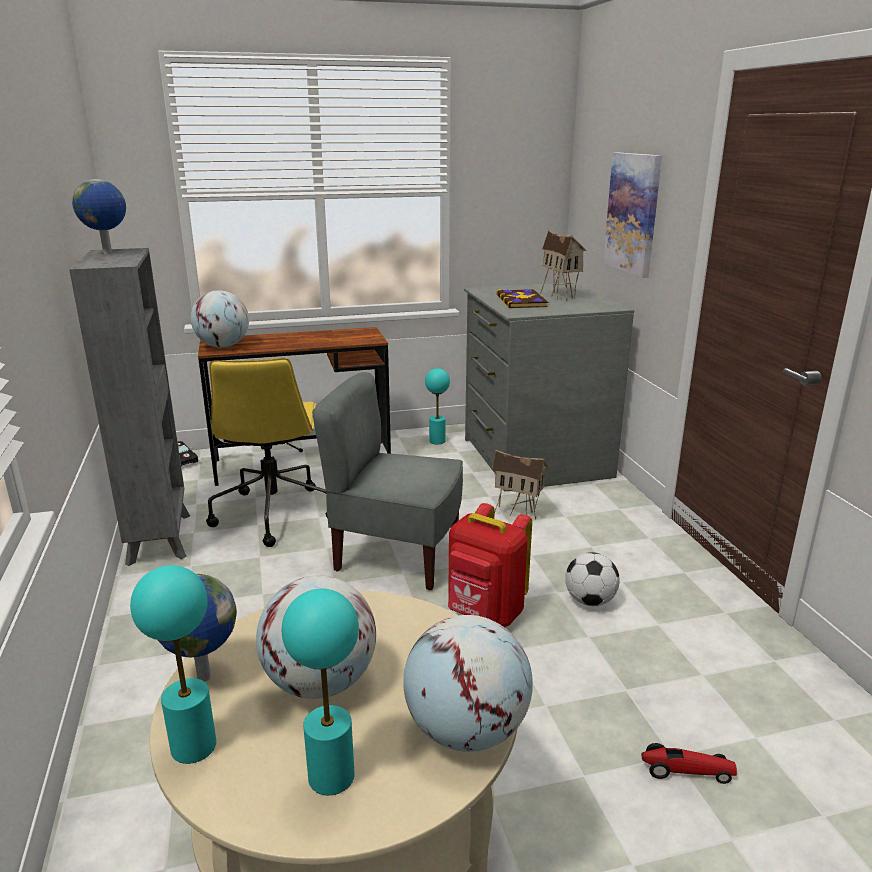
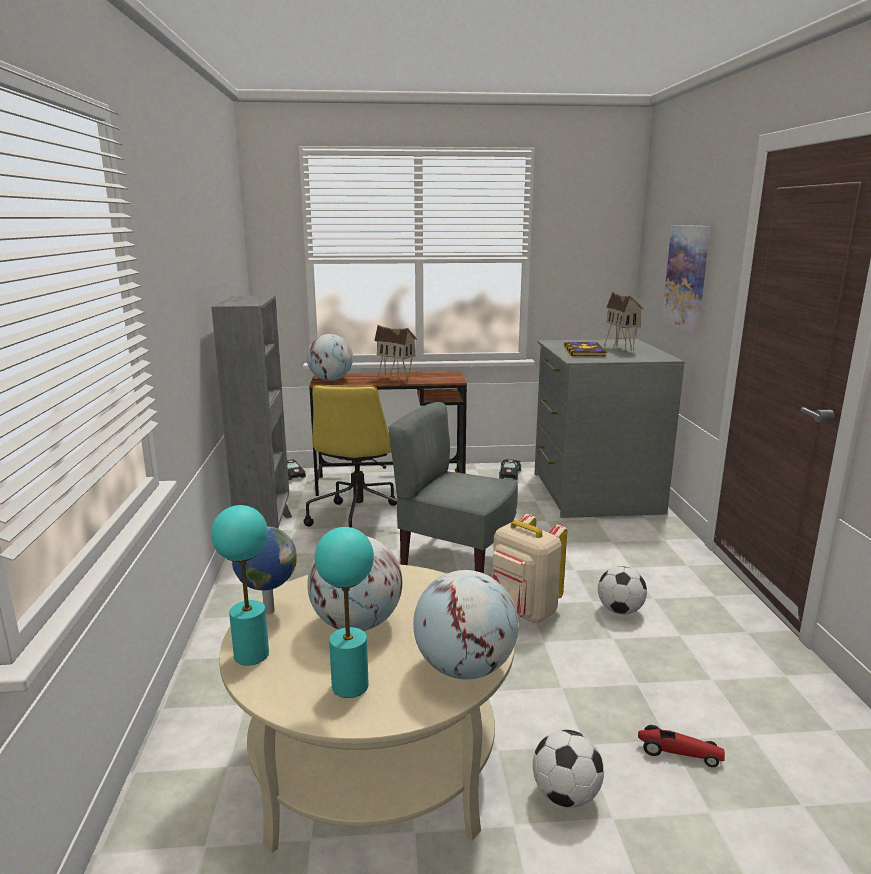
camera: 10 degrees right, 5 degrees down
(108, 253) = (243, 297): globe -> none
(437, 441) = (509, 474): turquoise table lamp -> black toy car
(485, 614) = (523, 612): red backpack -> beige backpack
(518, 513) = (569, 536): toy house -> toy house (396, 378)
(575, 844) = (565, 795): none -> football

